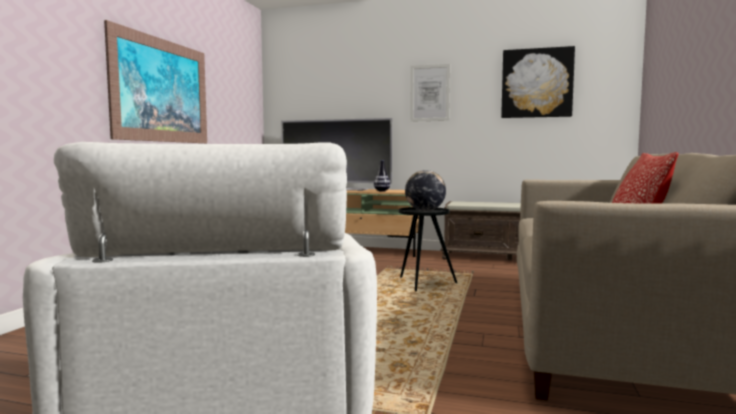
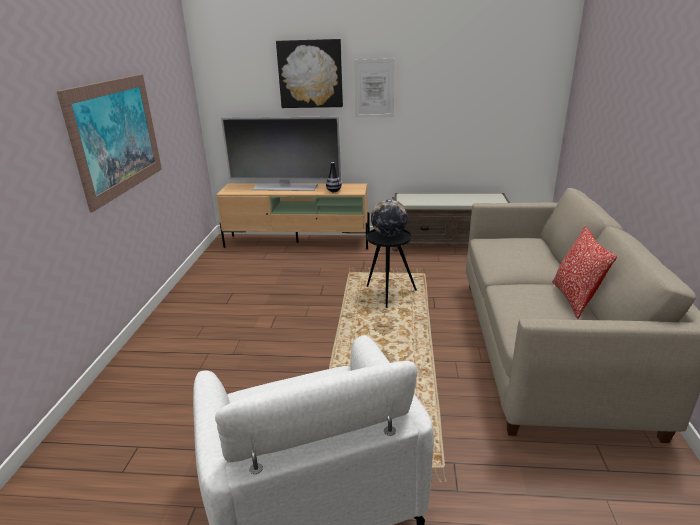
camera: 10 degrees left, 20 degrees up
(537, 83) = (477, 80): picture -> picture (310, 74)

